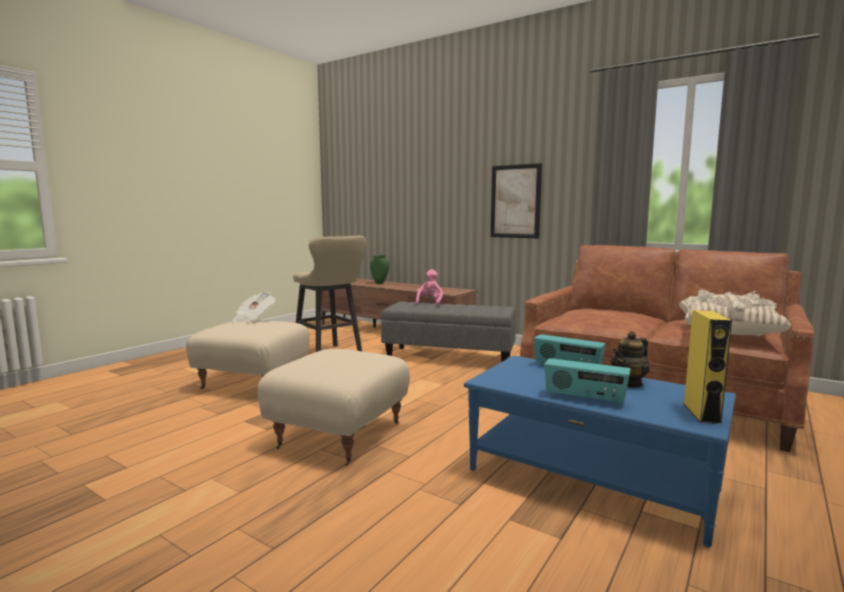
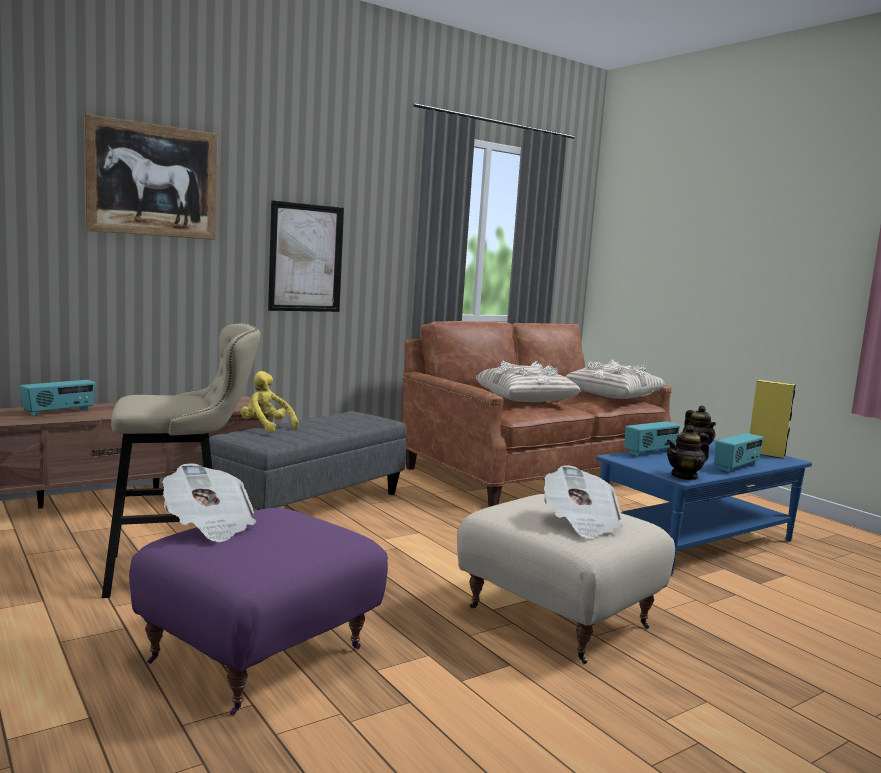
camera: 70 degrees left, 0 degrees up
(252, 383) = (258, 656): beige ottoman -> purple ottoman
(317, 363) = (580, 523): none -> newspaper
(380, 283) = (59, 412): green vase -> radio
(429, 303) = (266, 427): pink plush toy -> yellow plush toy
(431, 165) = (153, 180): none -> picture
(494, 381) = (685, 476): none -> teapot
(604, 315) = (525, 400): none -> beige pillow

